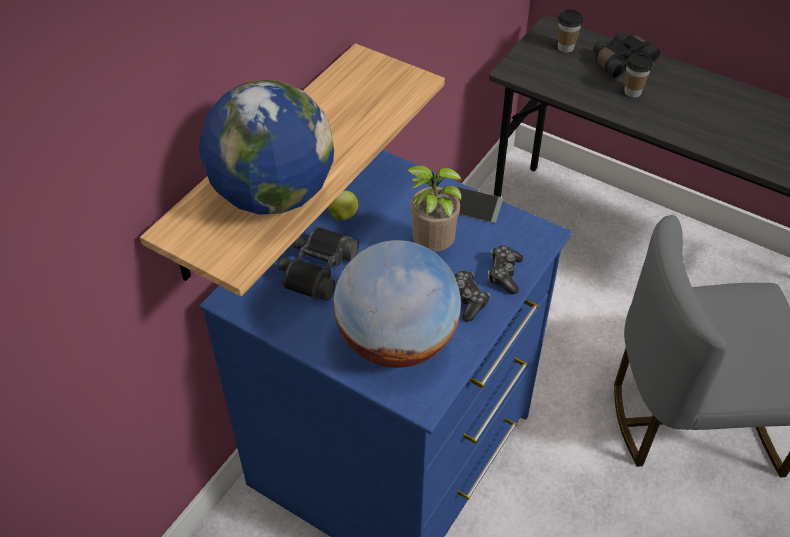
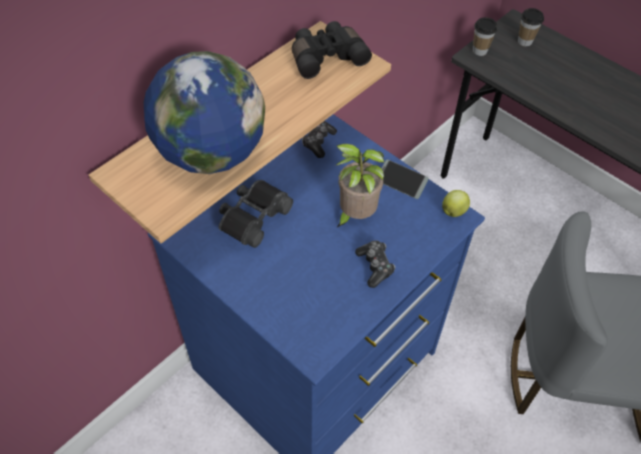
camera: 10 degrees right, 5 degrees up
(344, 215) = (288, 171): apple -> apple (454, 211)
(396, 342) = (305, 295): globe -> none
(504, 274) = (414, 248): game controller -> game controller (318, 142)
(620, 61) = (571, 60): black binoculars -> black binoculars (326, 57)
(632, 92) = (575, 91): cup -> cup (480, 51)

